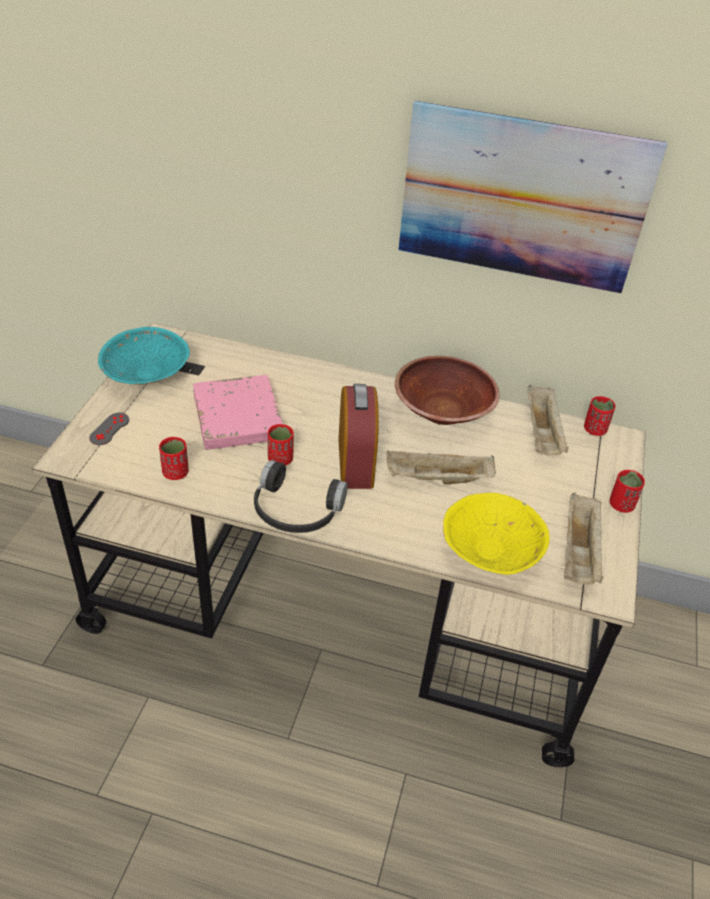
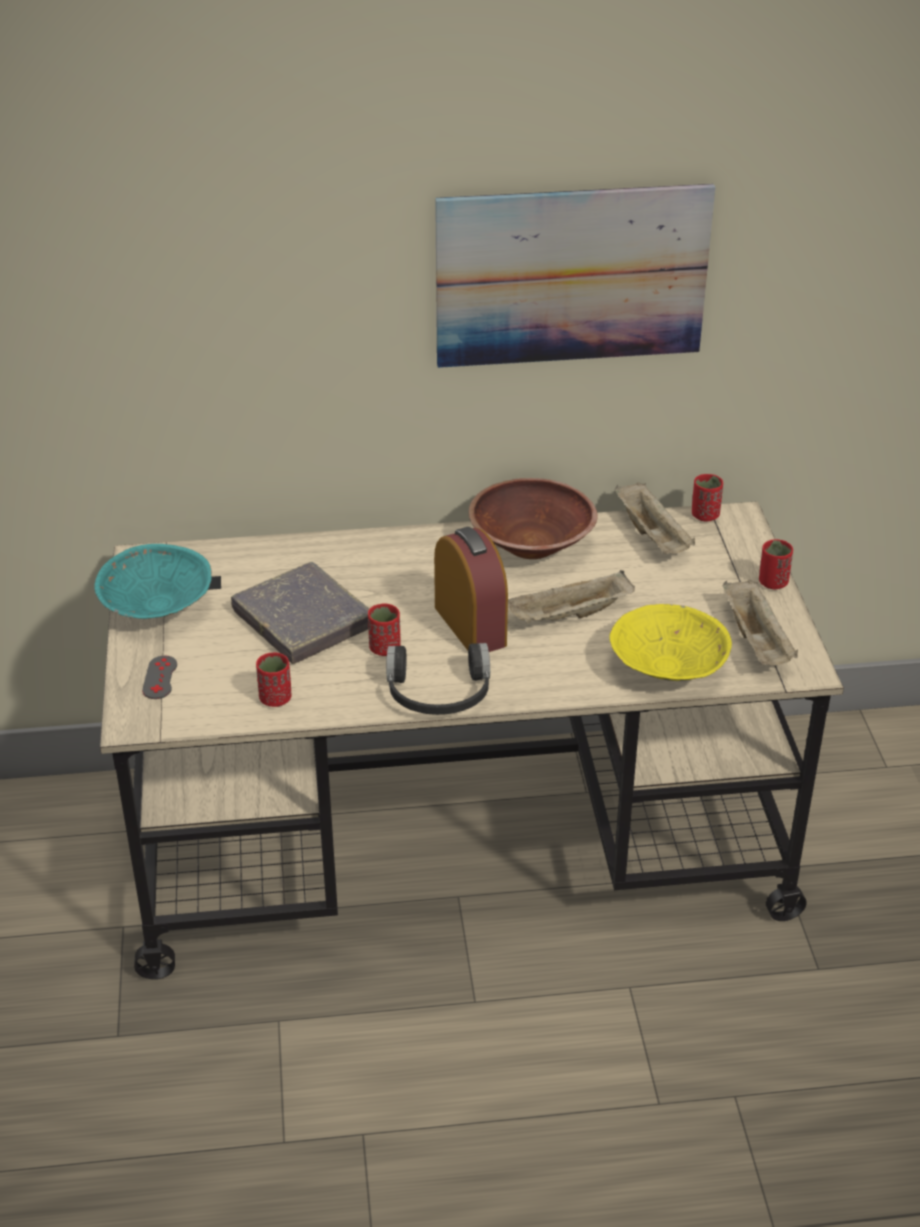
camera: 20 degrees left, 5 degrees down
(238, 417) = (303, 620): pink book -> grey book

